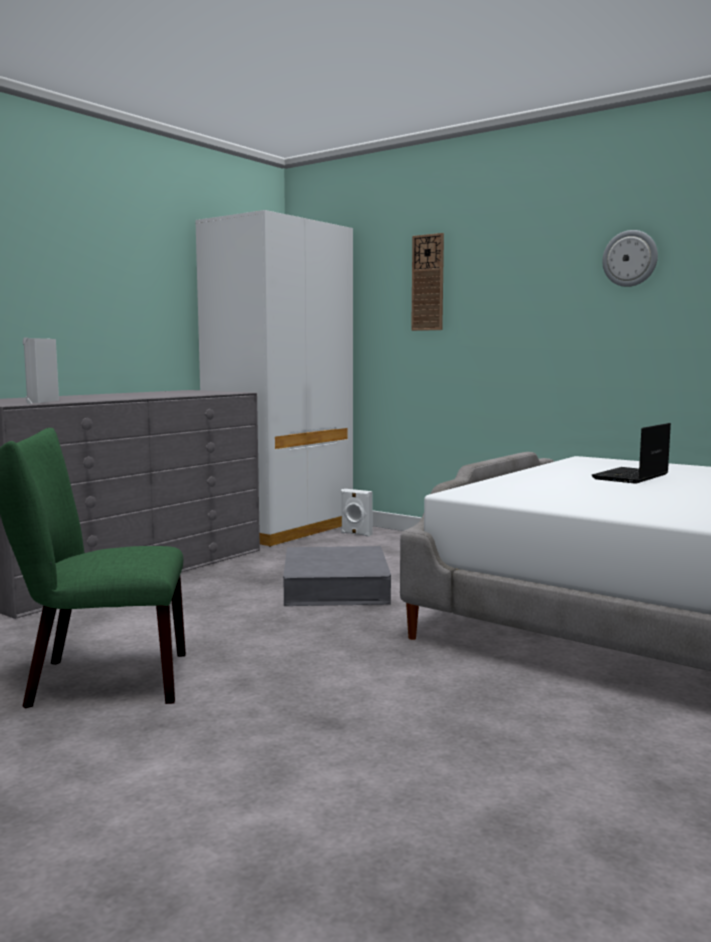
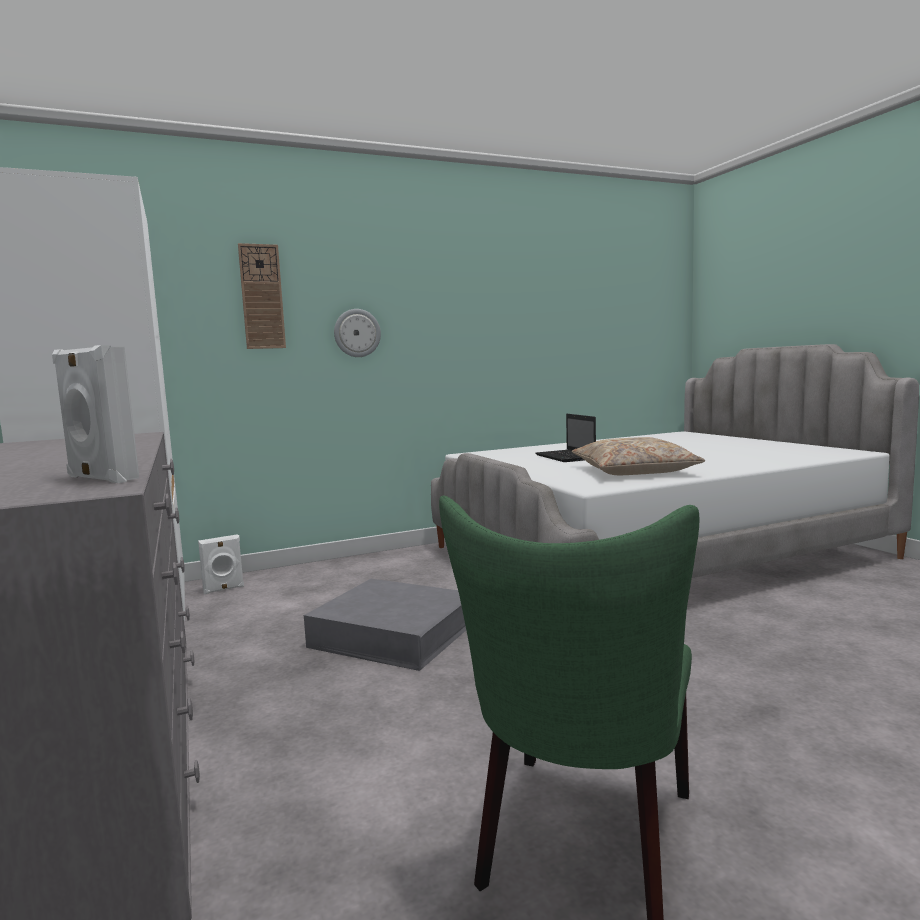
camera: 60 degrees left, 0 degrees up
(579, 496) = (634, 471): none -> beige pillow
(630, 258) = (461, 288): wall clock -> wall clock (357, 333)

